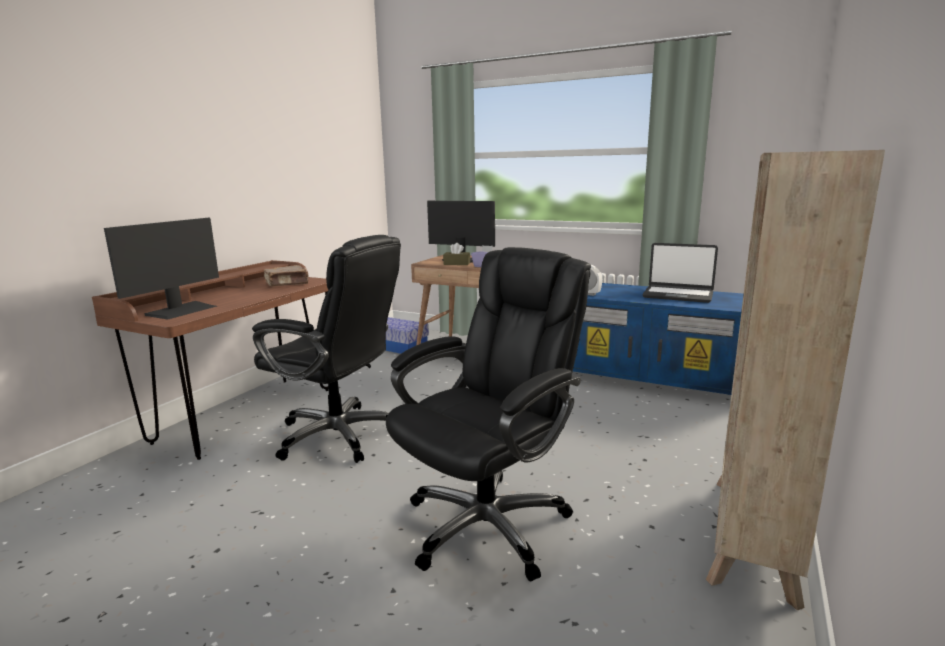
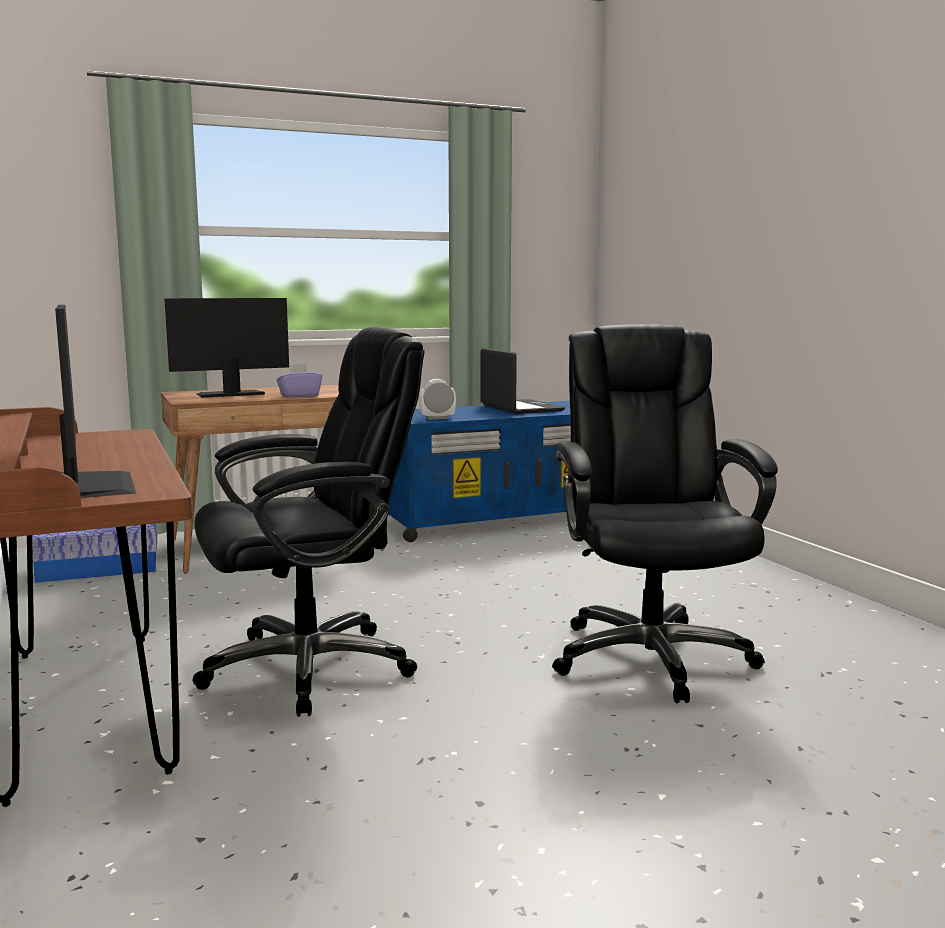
camera: 50 degrees left, 5 degrees down
(287, 284) = (94, 441): brown book -> none
(456, 264) = (243, 398): brown tissue box -> none
(678, 295) = (520, 408): laptop -> laptop turned 90 degrees counterclockwise
(752, 537) = (795, 587): beige bookcase -> none

